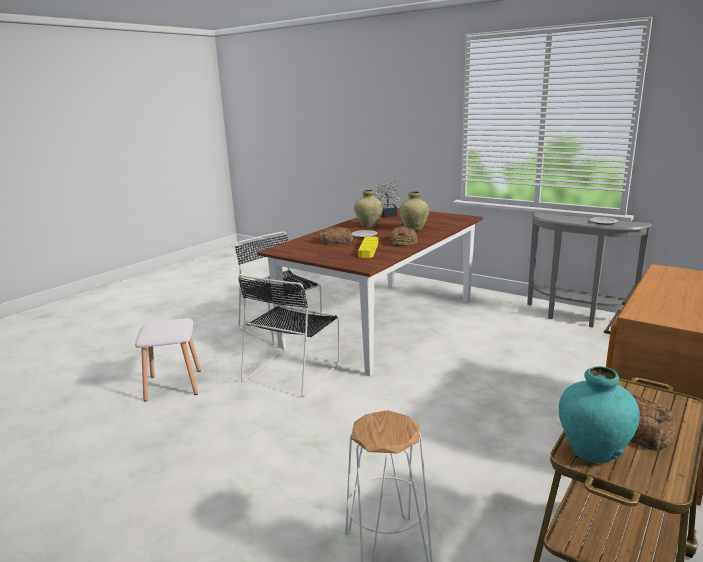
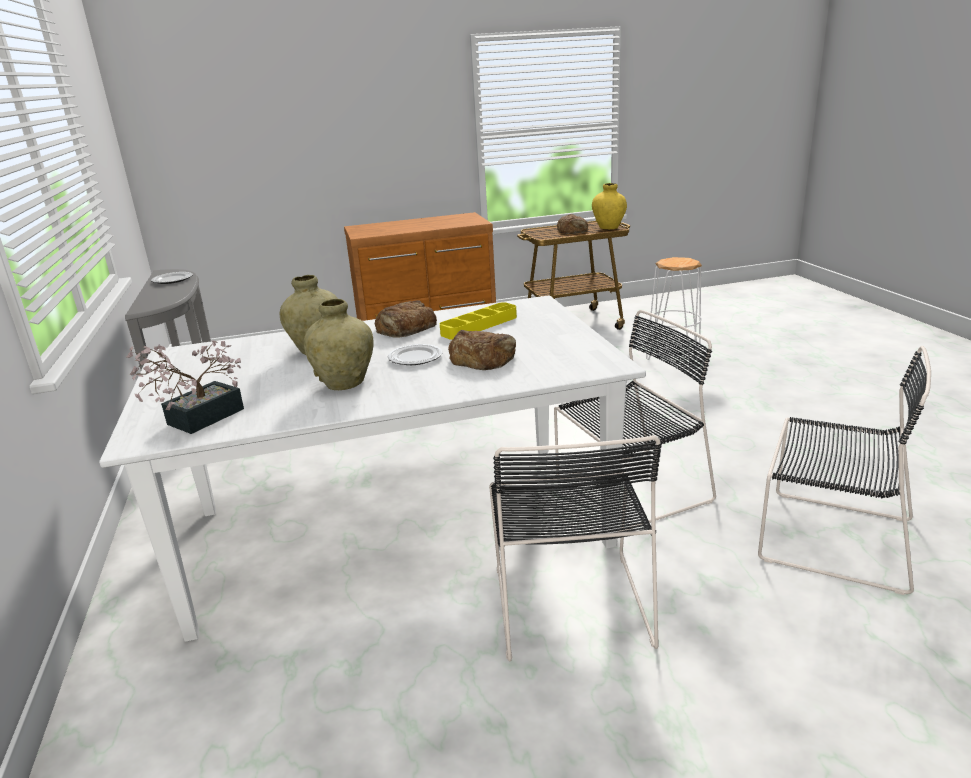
camera: 140 degrees left, 5 degrees up
(173, 384) = (829, 538): white stool -> black chair
(381, 322) = (397, 529): brown dining table -> white dining table
(592, 452) = (608, 228): turquoise vase -> yellow vase

